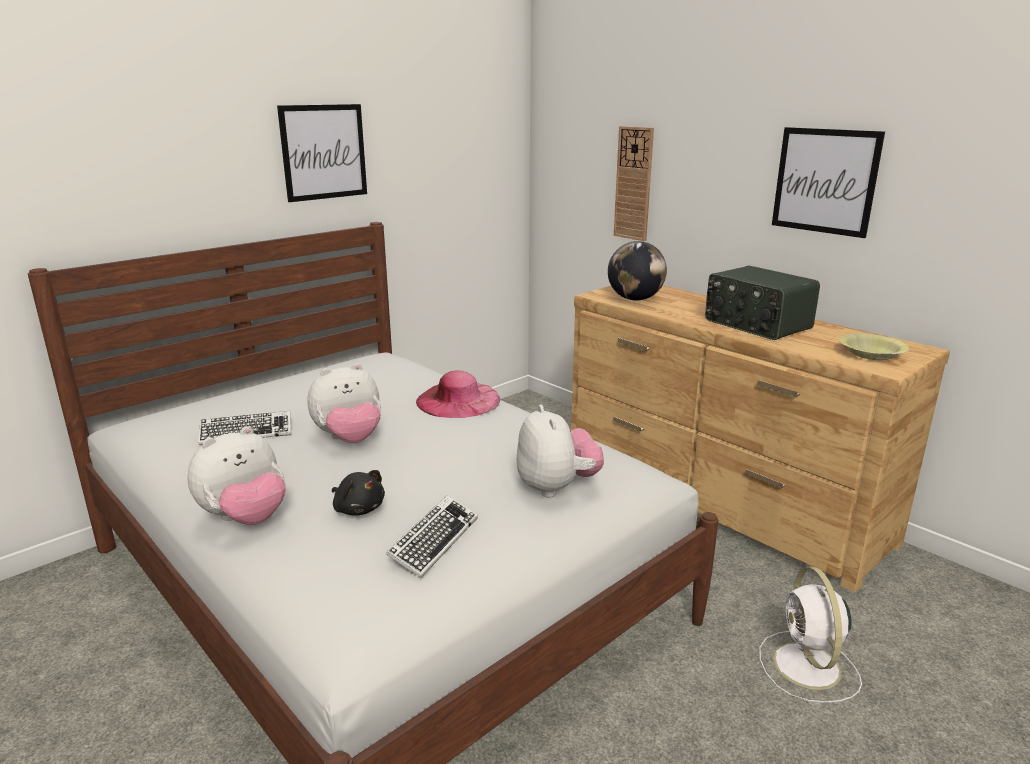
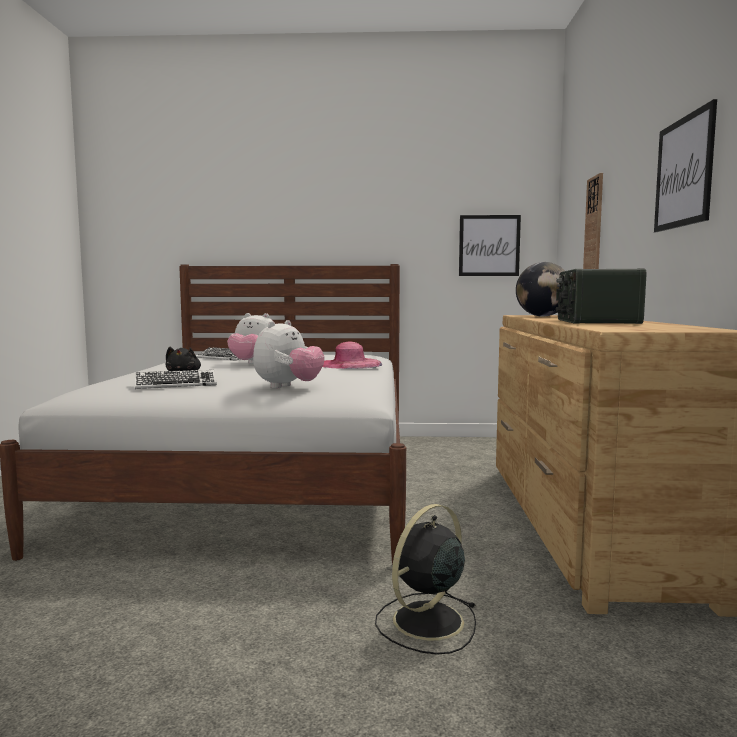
camera: 45 degrees right, 15 degrees down
(245, 518) = (144, 371): plush toy -> none
(324, 152) = (363, 214): picture -> picture (489, 245)
(808, 668) = (426, 622): white fan -> black fan
(871, 355) = (640, 328): yellow bowl -> none

